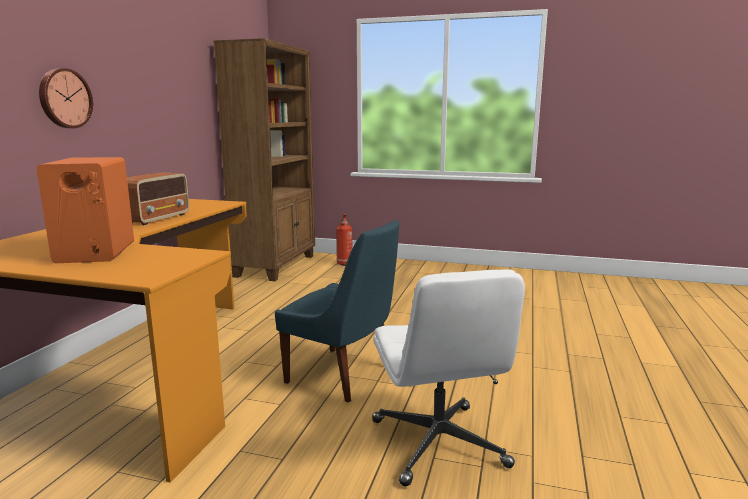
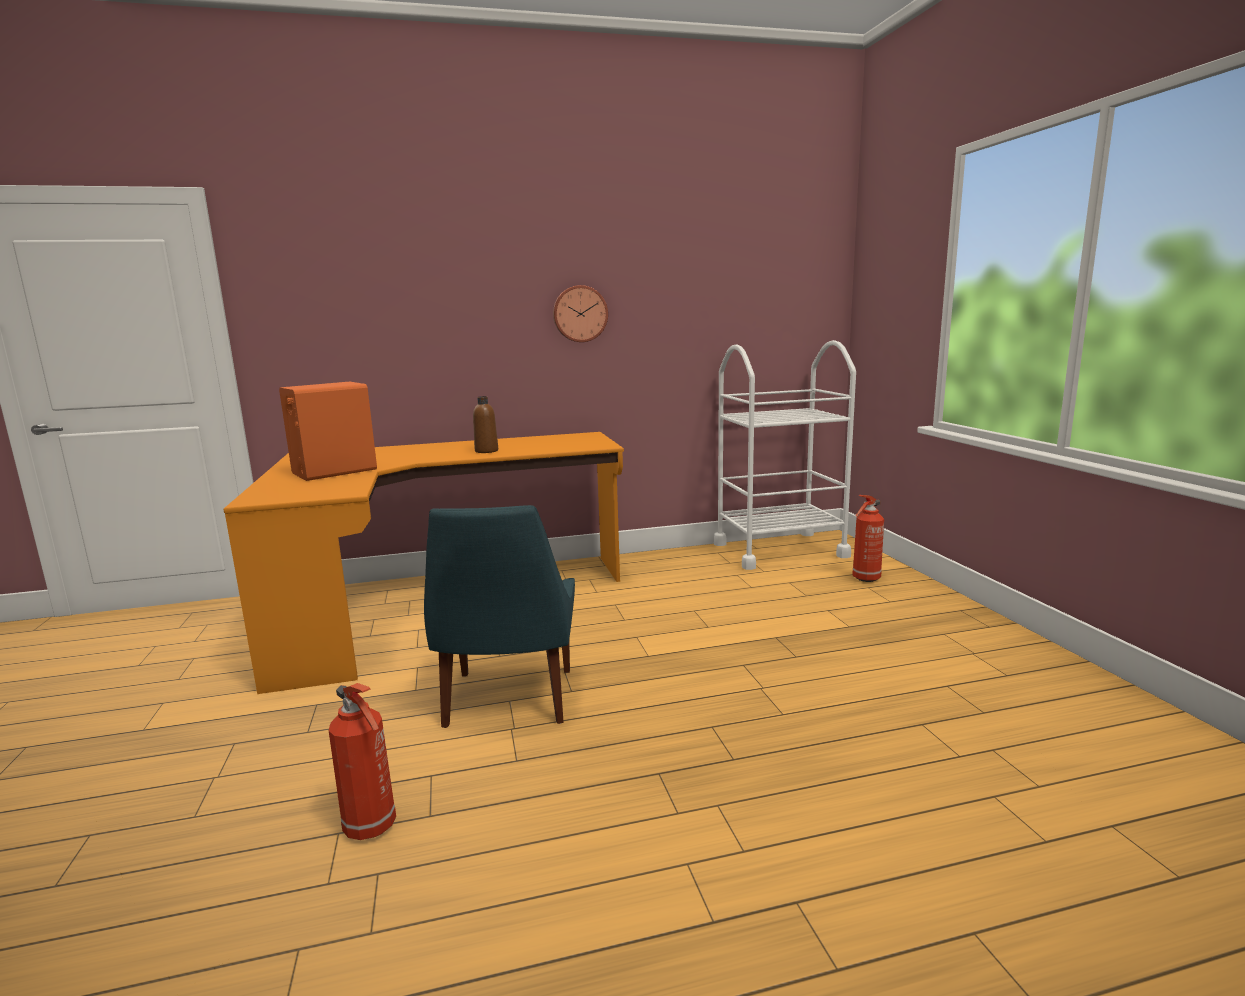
camera: 60 degrees right, 0 degrees up
(64, 98) = (452, 320): wall clock -> wall clock (580, 314)
(157, 218) = (486, 451): radio -> brown bottle
(276, 266) = (779, 550): brown bookcase -> white cart
(439, 444) = (372, 828): white office chair -> fire extinguisher

